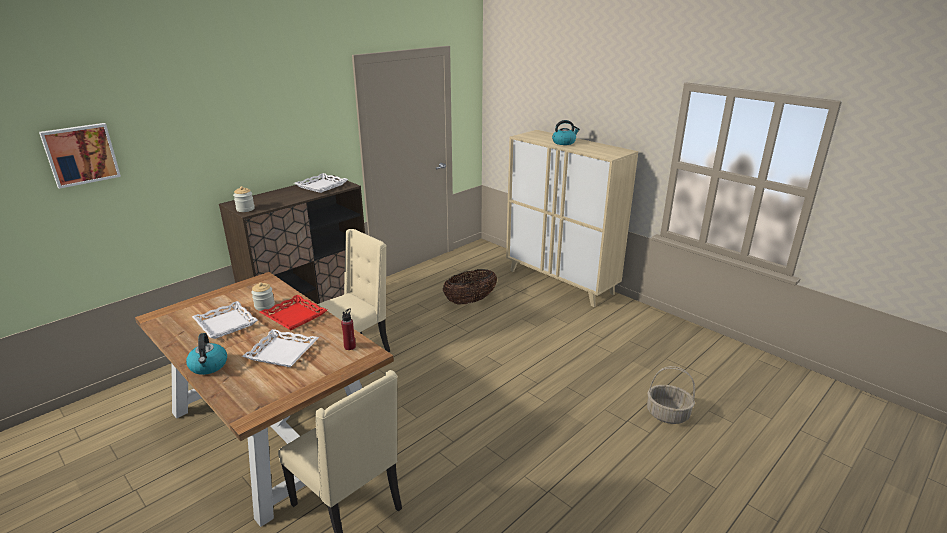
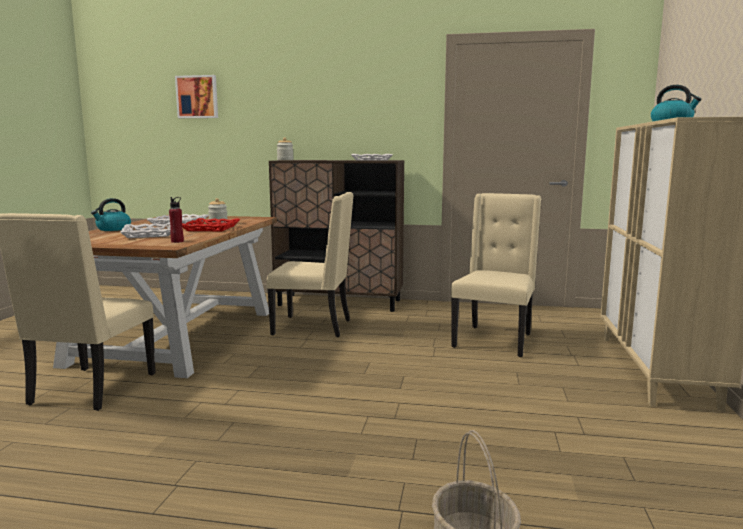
camera: 55 degrees right, 15 degrees down
(470, 301) = (494, 340): basket -> beige chair

